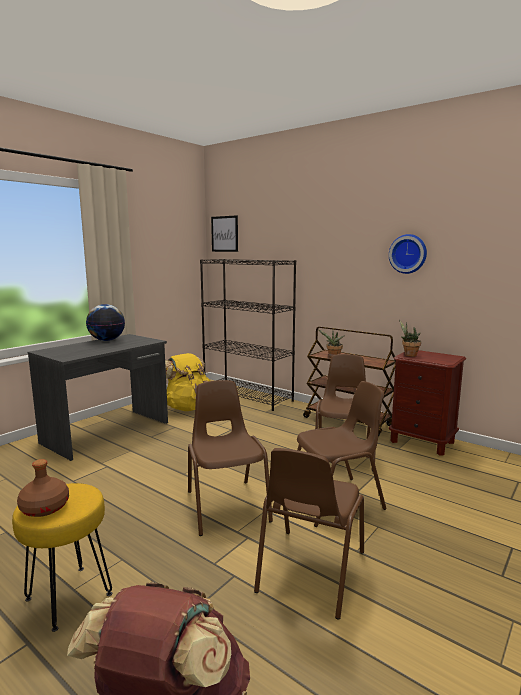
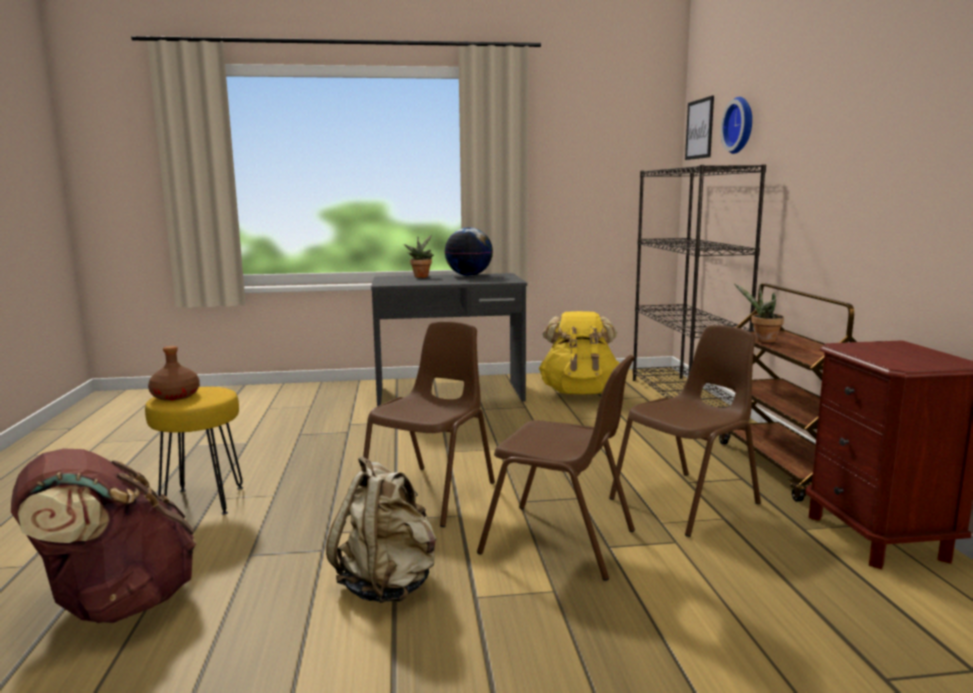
camera: 45 degrees right, 0 degrees up
(309, 572) = (388, 585): brown chair -> beige backpack
(408, 254) = (922, 135): wall clock -> wall clock (741, 125)
(408, 355) = (859, 346): potted plant -> potted plant (421, 276)

